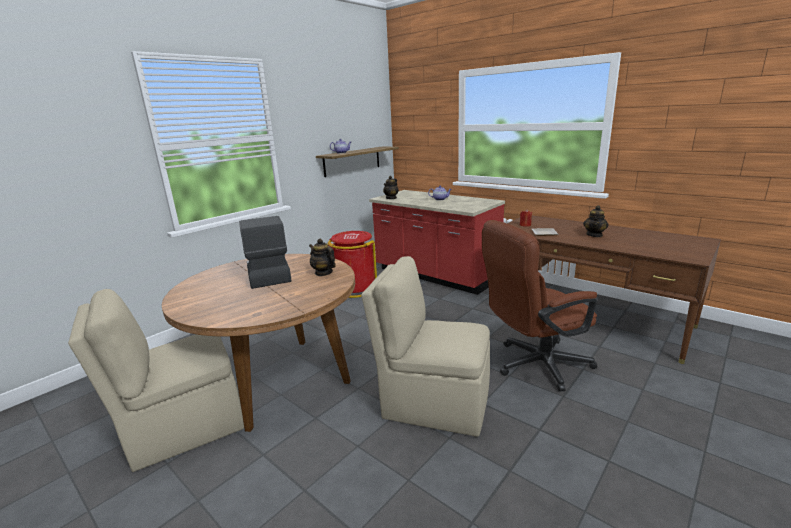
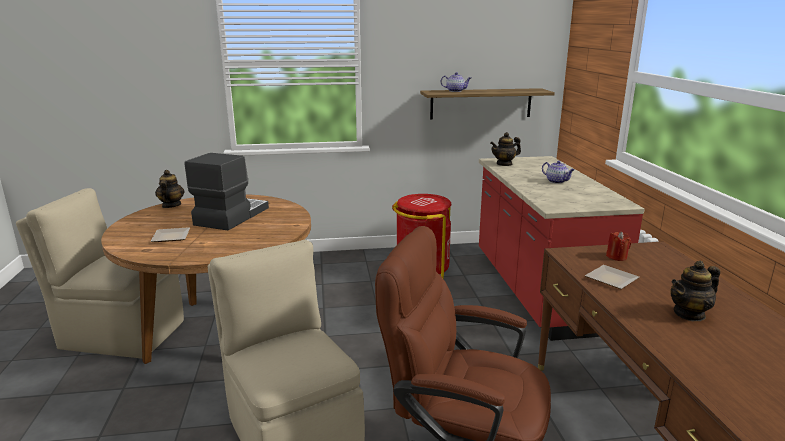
camera: 40 degrees right, 0 degrees up
(254, 300) = (172, 236): none -> plate
(323, 273) = (267, 232): teapot -> teapot (171, 205)

